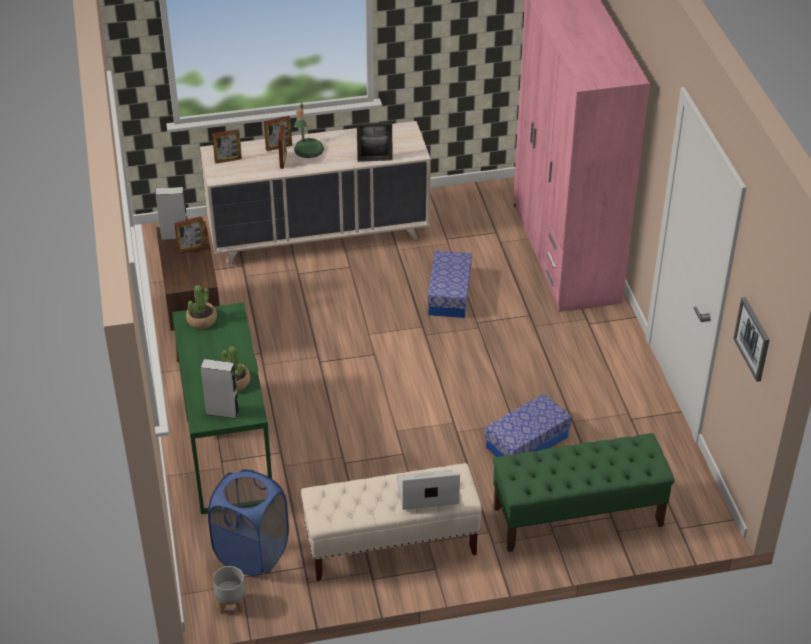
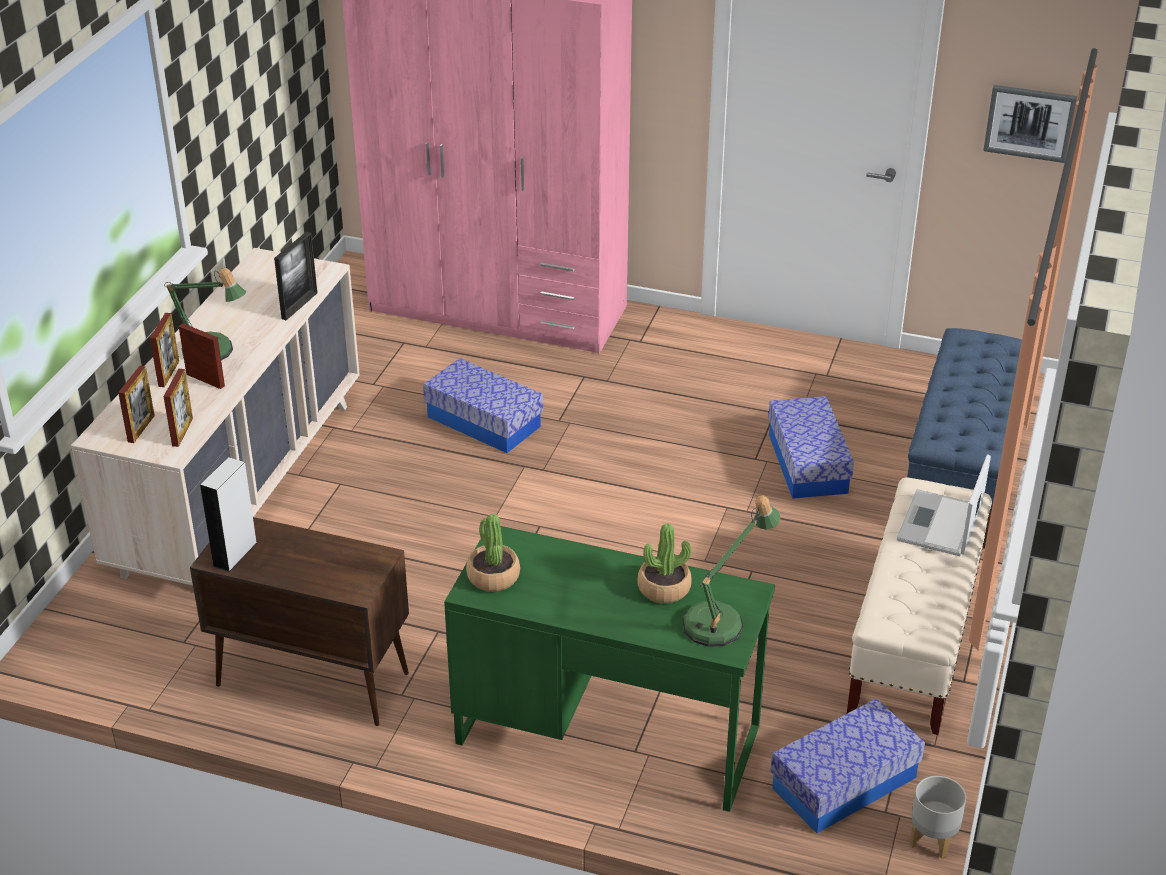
camera: 60 degrees left, 5 degrees down
(191, 248) = (285, 546): picture frame -> picture frame (182, 432)
(222, 412) = (721, 621): grey speaker -> table lamp
(252, 553) = (844, 783): blue laundry basket -> storage box
(577, 517) = (960, 474): green bench -> blue bench

